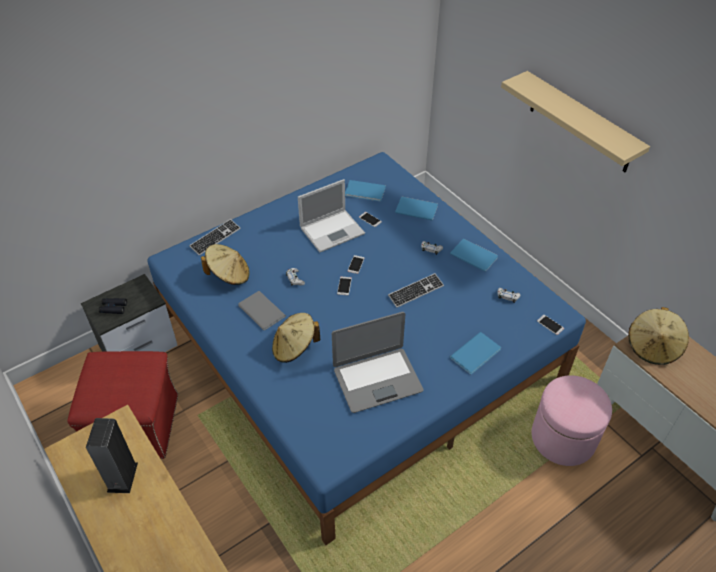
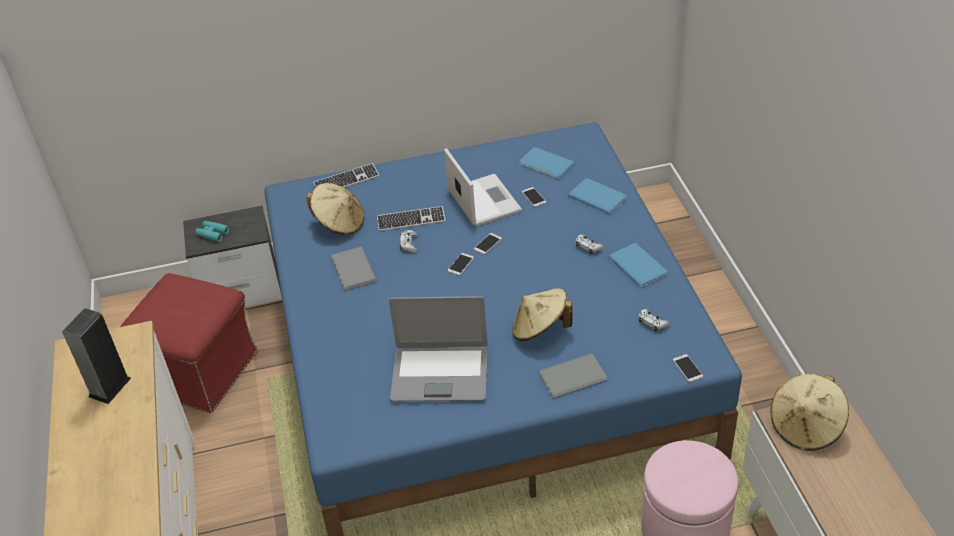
camera: 25 degrees right, 5 degrees down
(113, 308) = (212, 233): black binoculars -> turquoise binoculars
(294, 348) = (367, 317): beige hat -> beige hat (540, 329)
(333, 230) = (483, 200): laptop -> laptop turned 105 degrees counterclockwise
(416, 291) = (541, 290): keyboard -> keyboard (411, 220)
(477, 353) = (574, 377): blue book -> grey book
(580, 123) = (795, 116): beige shelf -> none

